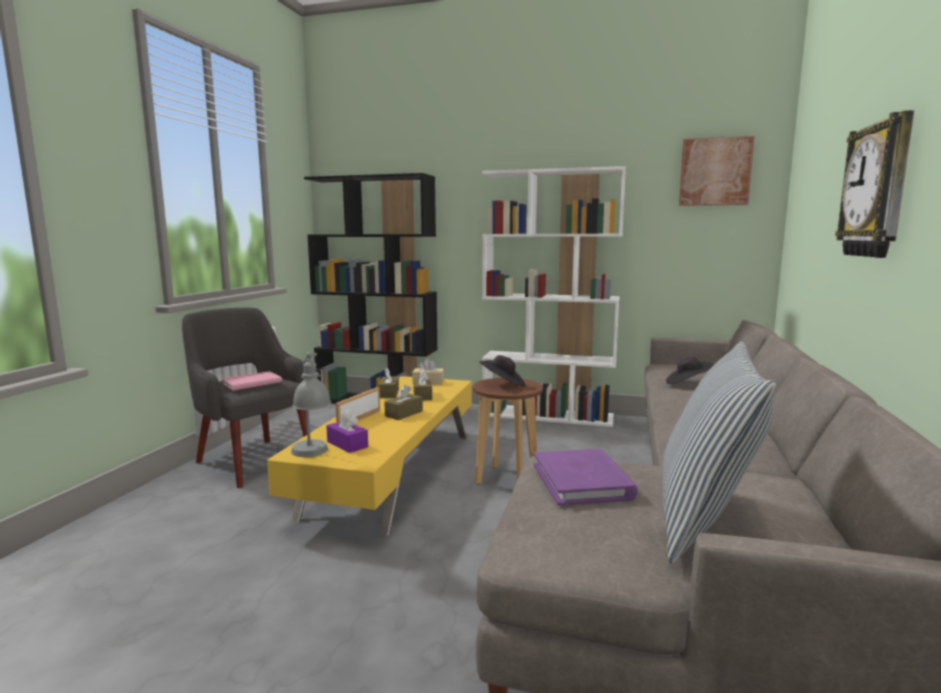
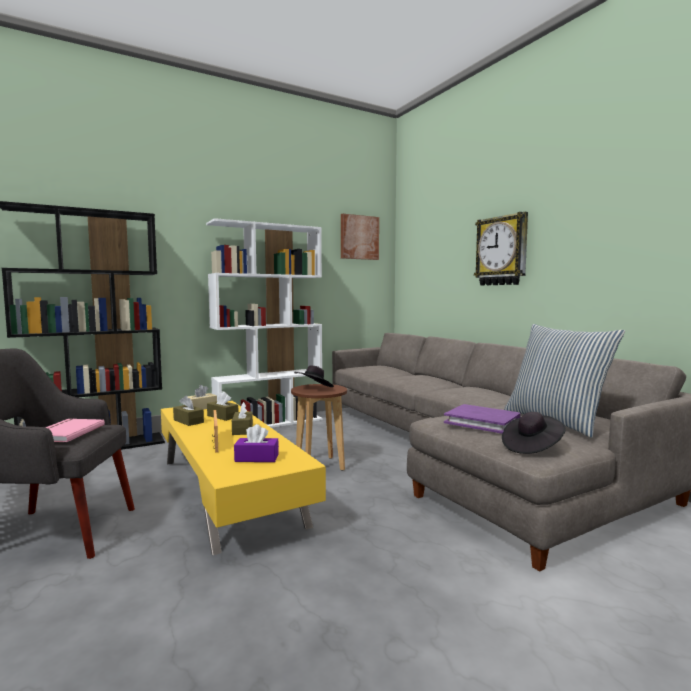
camera: 45 degrees left, 5 degrees down
(313, 455) = (250, 472): grey table lamp -> none
(687, 383) = (389, 374): black hat -> black hat (531, 447)

